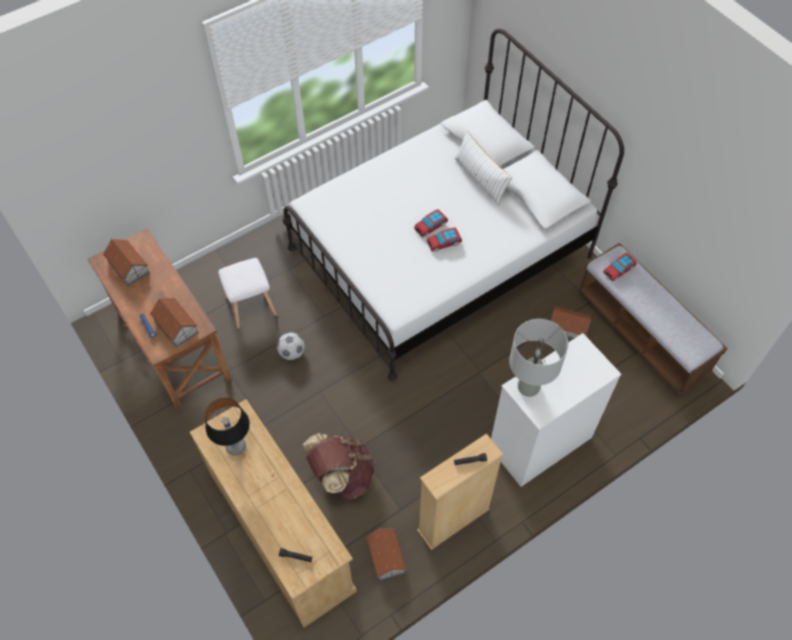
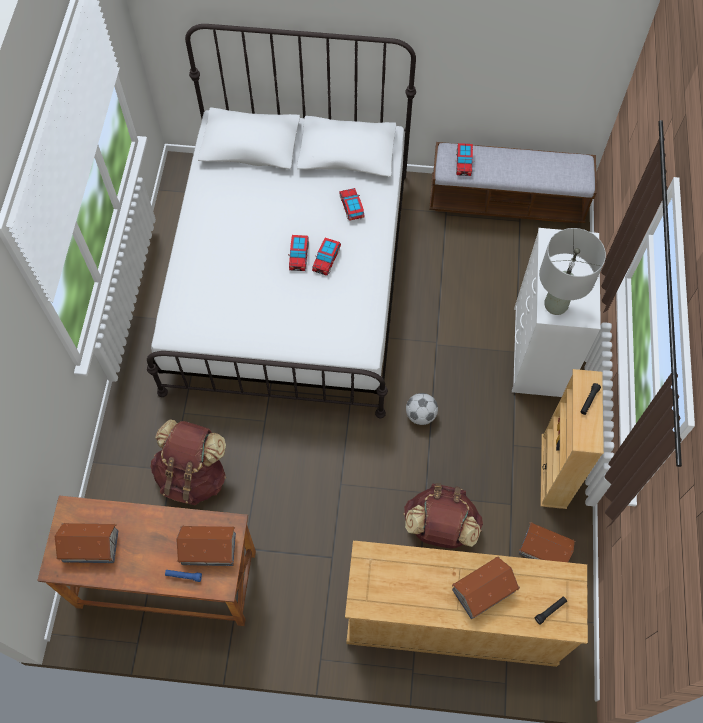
camera: 50 degrees left, 5 degrees up
(236, 447) = (397, 585): table lamp -> none
(251, 306) = (193, 476): white stool -> brown backpack
(292, 353) = (278, 477): football -> football (420, 415)
(480, 179) = (287, 180): white pillow -> none
(499, 227) = (351, 207): none -> toy car
(567, 327) = (453, 246): toy house -> toy house (482, 590)

